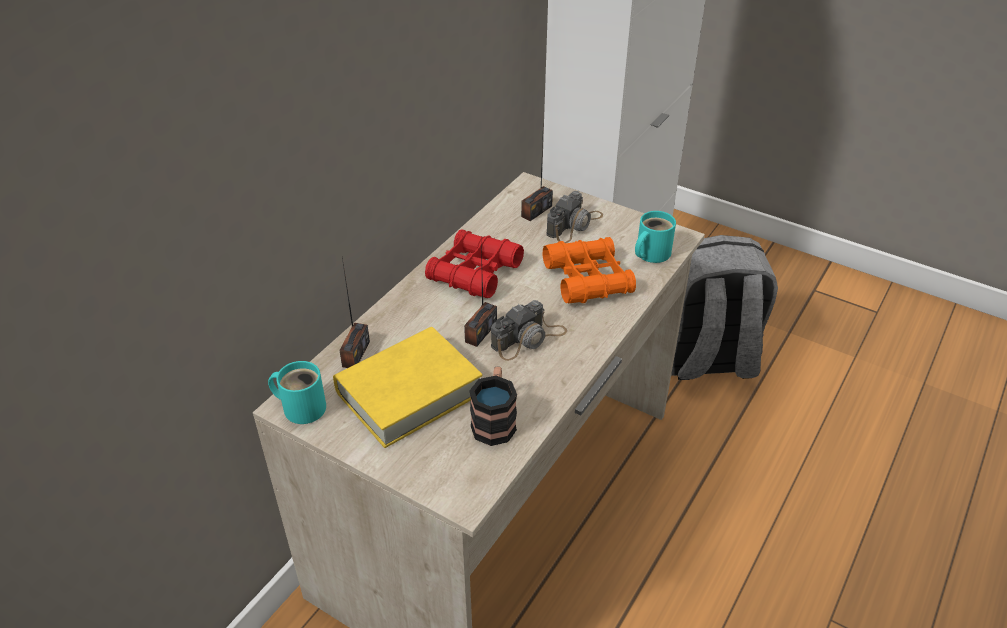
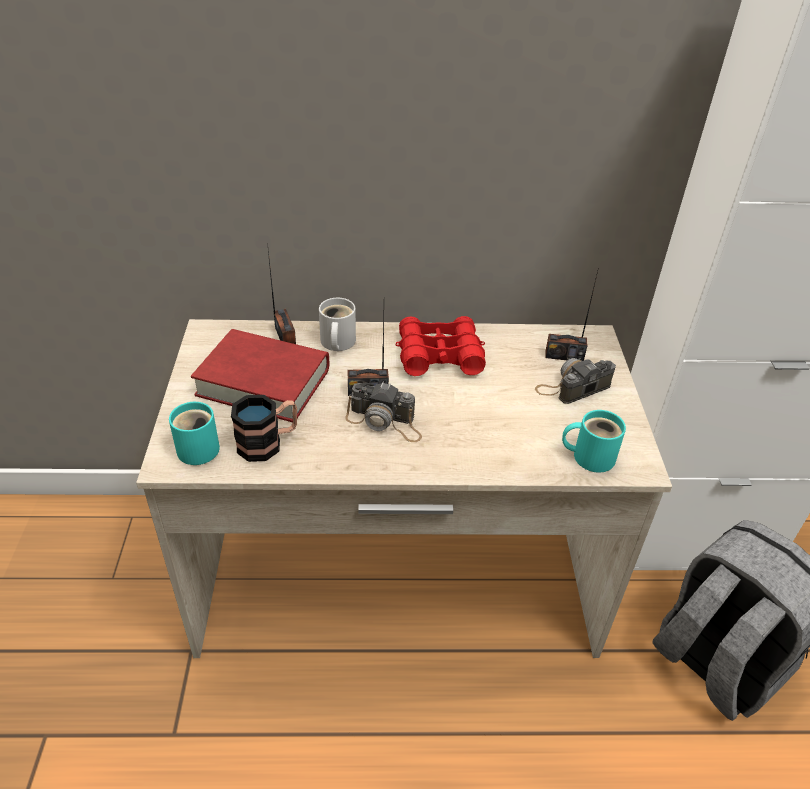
camera: 55 degrees right, 0 degrees up
(302, 406) = (210, 337): turquoise mug -> turquoise mug (199, 446)
(355, 354) = (285, 337): radio -> radio turned 90 degrees counterclockwise
(397, 324) = (336, 342): none -> white mug
(409, 393) = (263, 382): yellow book -> red book
(574, 224) = (573, 387): camera -> camera turned 150 degrees clockwise
(588, 279) = (503, 427): orange binoculars -> none

